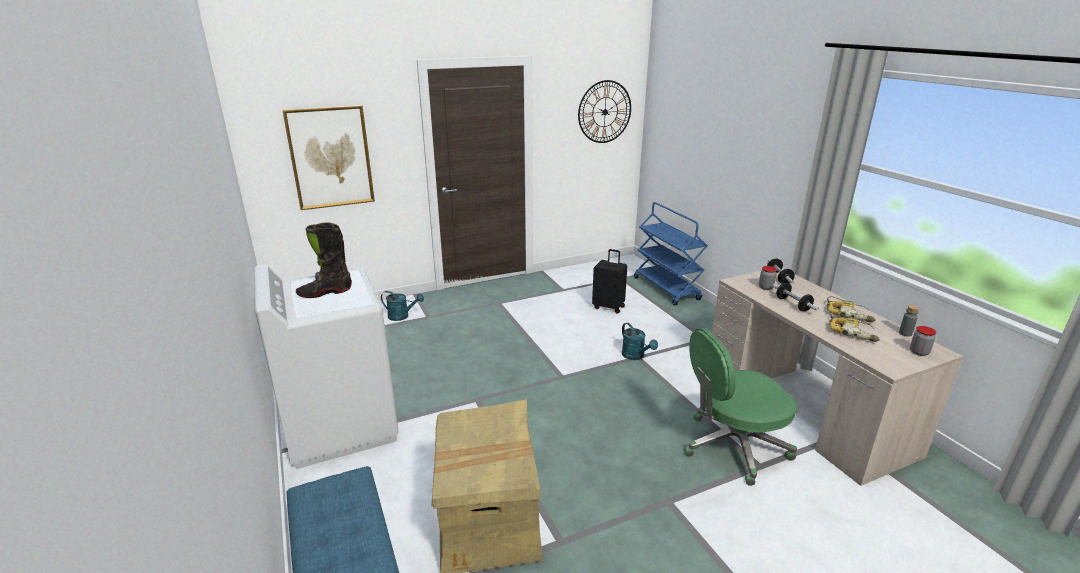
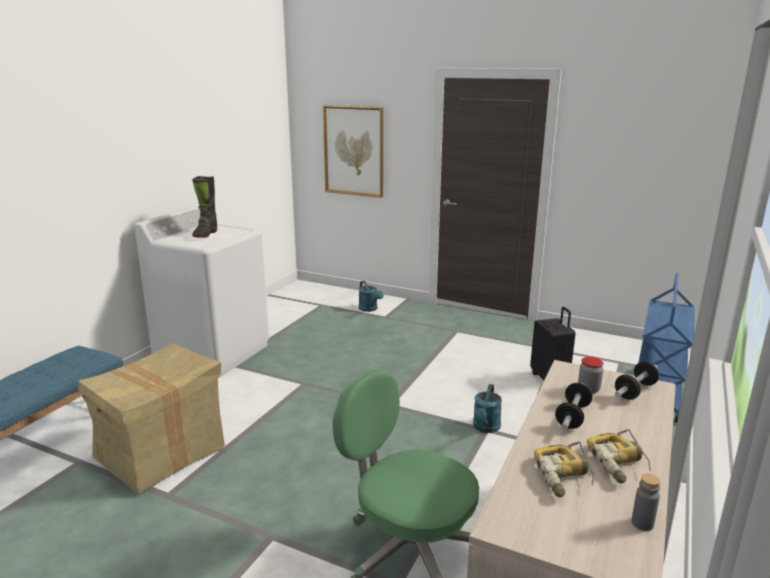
camera: 50 degrees right, 5 degrees down
(325, 292) = (205, 234): black boot -> black boot turned 105 degrees counterclockwise
(605, 112) = (660, 146): wall clock -> none
(919, 352) = (596, 546): jar -> none

